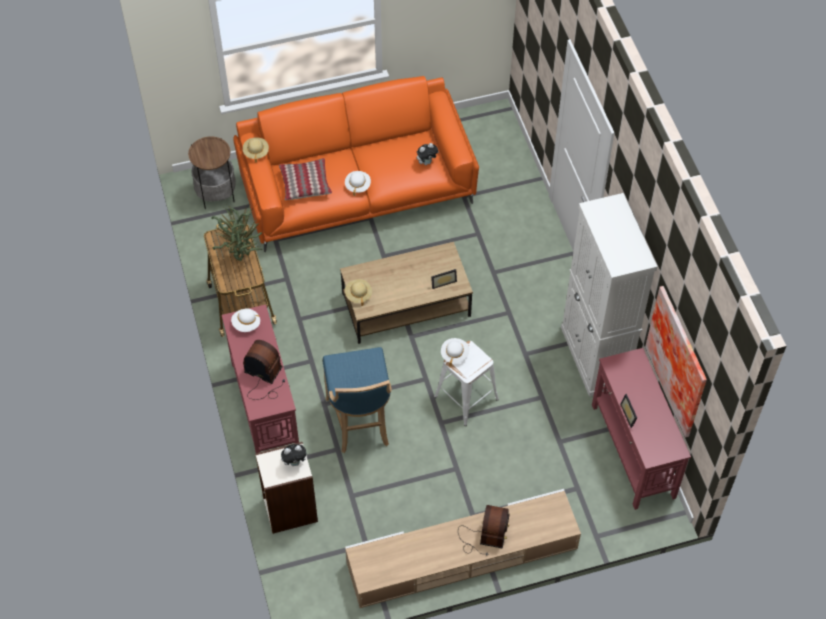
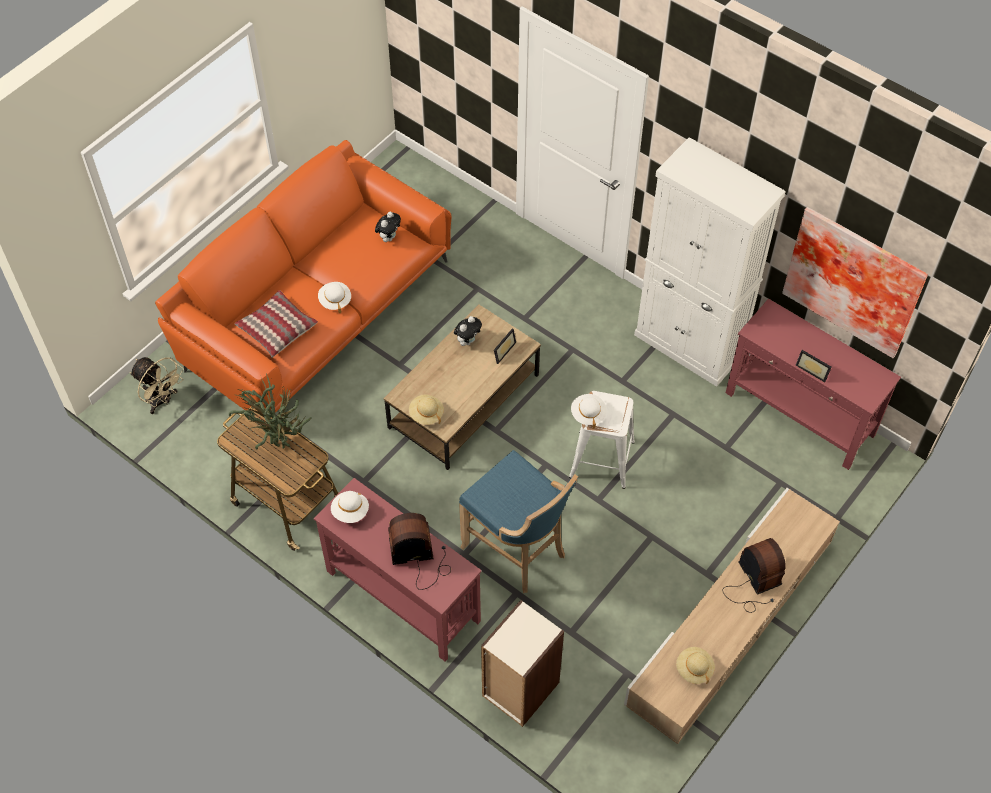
camera: 35 degrees left, 0 degrees up
(216, 194) = (162, 401): side table -> beige fan
(256, 152) = (202, 322): beige hat -> beige hat (694, 669)
(295, 462) = (532, 626): plush toy -> plush toy (468, 340)

